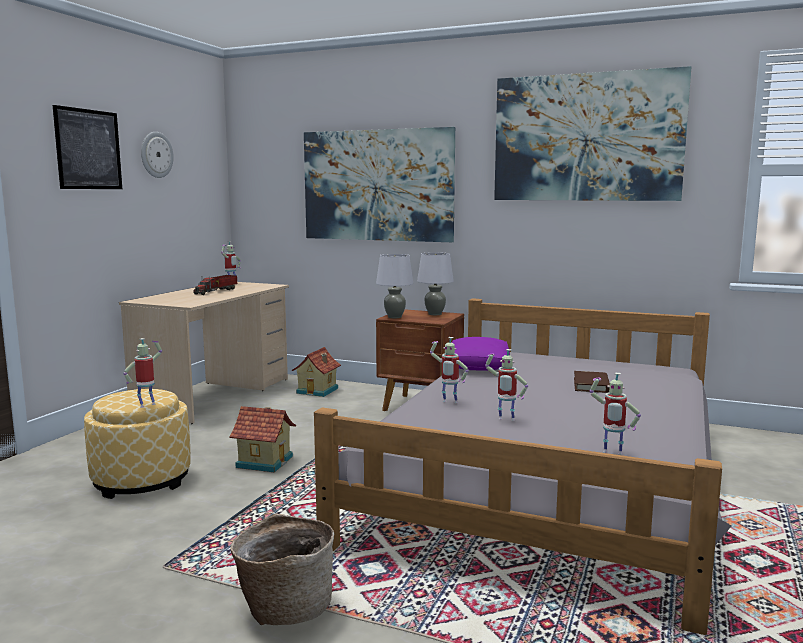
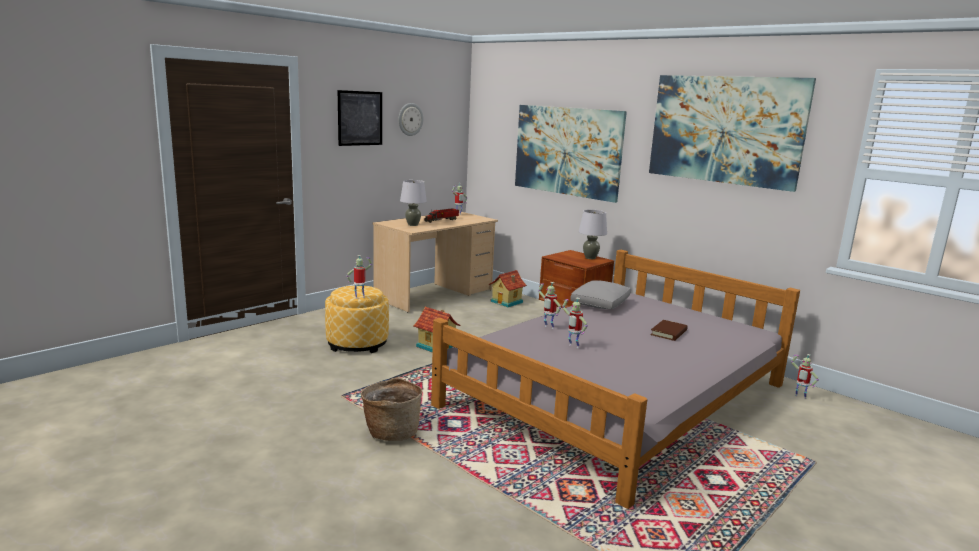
camera: 20 degrees right, 5 degrees up
(394, 317) = (556, 256): grey table lamp -> grey table lamp (412, 225)
(478, 366) = (600, 304): purple pillow -> grey pillow
(611, 453) = (618, 382): toy robot -> toy robot (799, 397)

